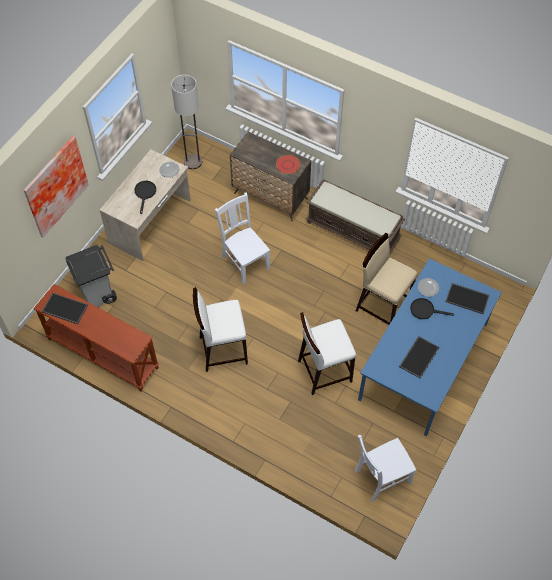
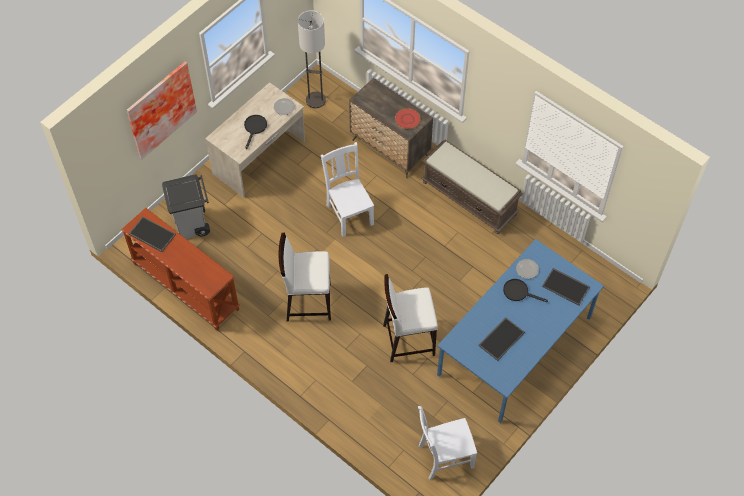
camera: 10 degrees right, 0 degrees up
(382, 306) = (483, 282): beige stool -> none

